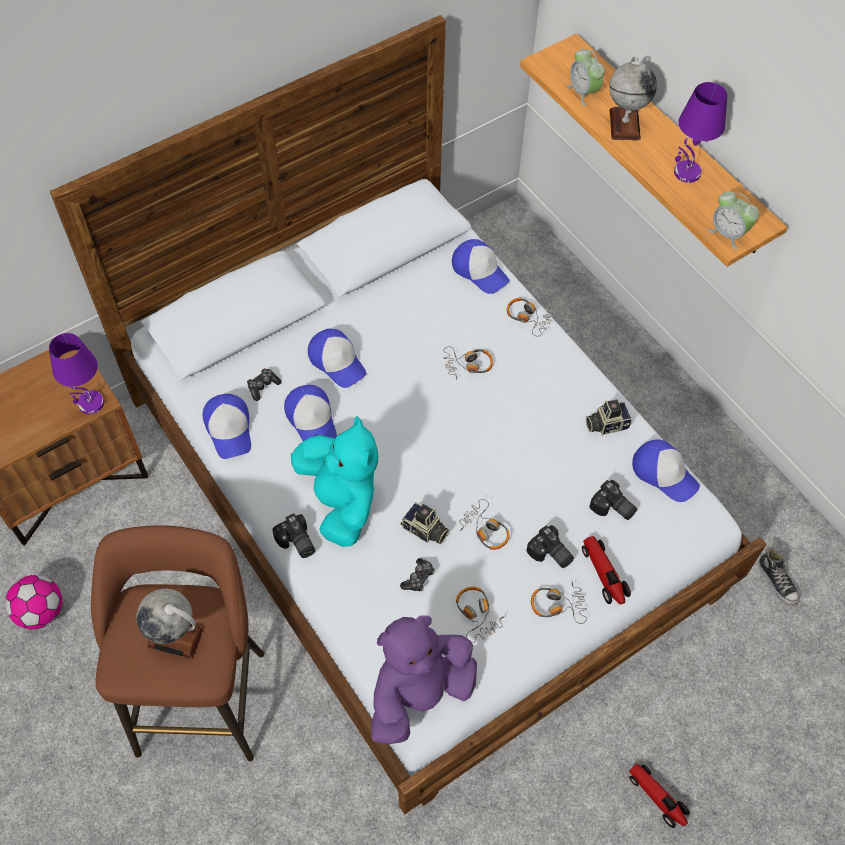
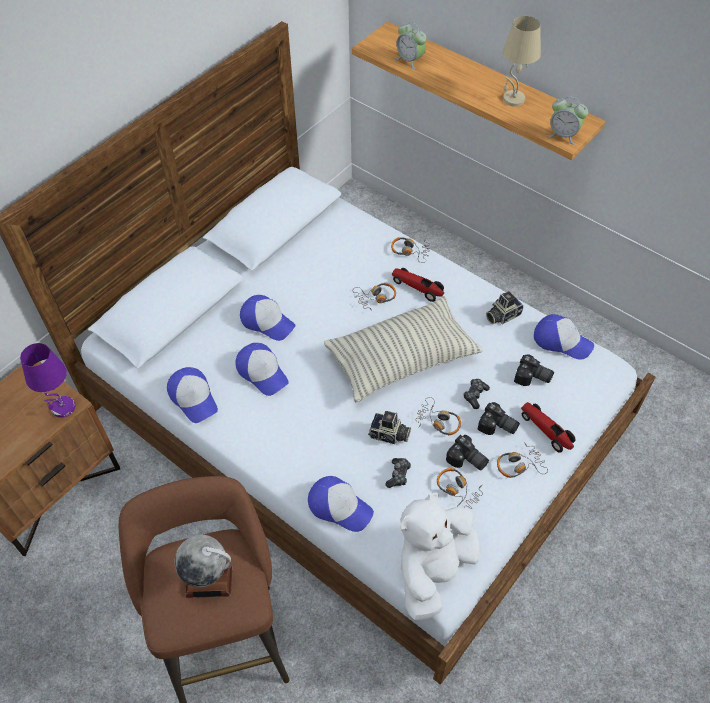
camera: 15 degrees left, 5 degrees down
(41, 612) = (58, 609): football -> none
(263, 386) = (211, 356): game controller -> game controller (475, 395)
(296, 543) = (283, 475): camera -> camera (466, 460)
(341, 501) = (309, 431): turquoise plush toy -> none
(419, 693) = (433, 570): purple plush toy -> white plush toy
(471, 445) = (402, 359): none -> pillow
(480, 270) = (358, 225): cap -> cap (339, 506)
(624, 124) = (451, 76): globe -> none
(657, 797) = (633, 607): toy car -> toy car (418, 287)
(686, 173) = (513, 99): purple table lamp -> beige table lamp
(777, 582) = (658, 412): shoe -> none

